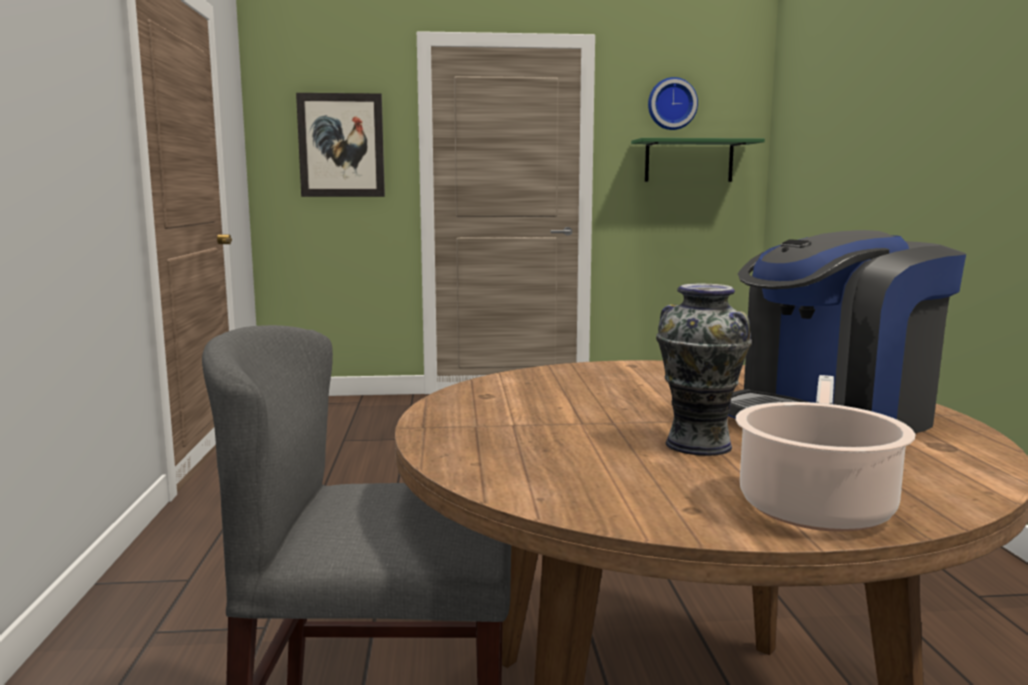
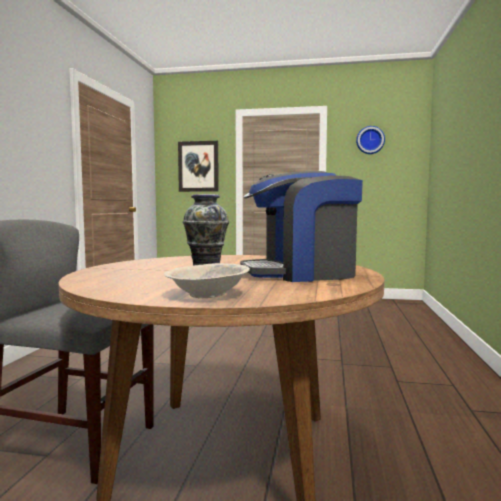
camera: 15 degrees right, 5 degrees down
(689, 161) = (380, 171): green shelf -> none
(816, 504) = (208, 295): cooking pot -> beige bowl

